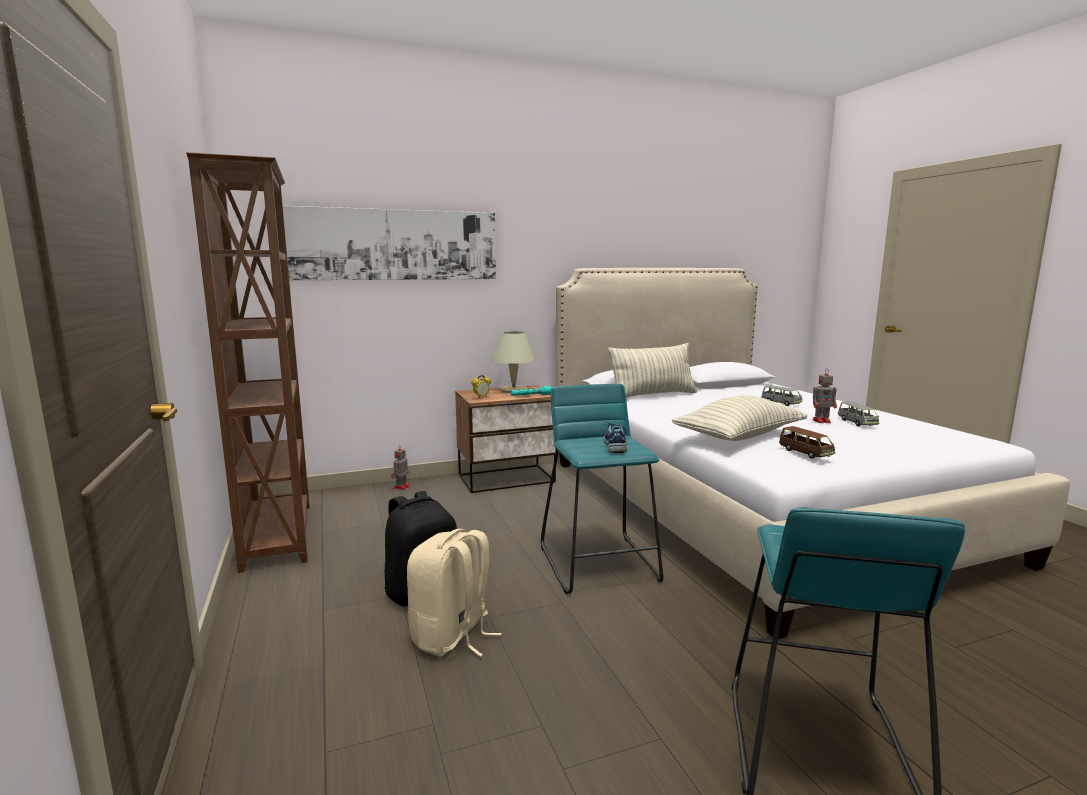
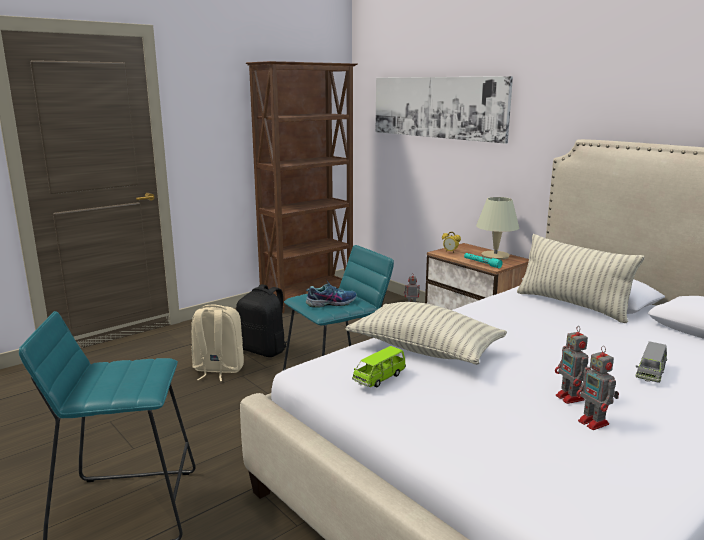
camera: 70 degrees right, 5 degrees up
(805, 453) = (379, 378): brown toy car -> green toy car
(857, 423) = (594, 423): grey toy car -> toy robot

